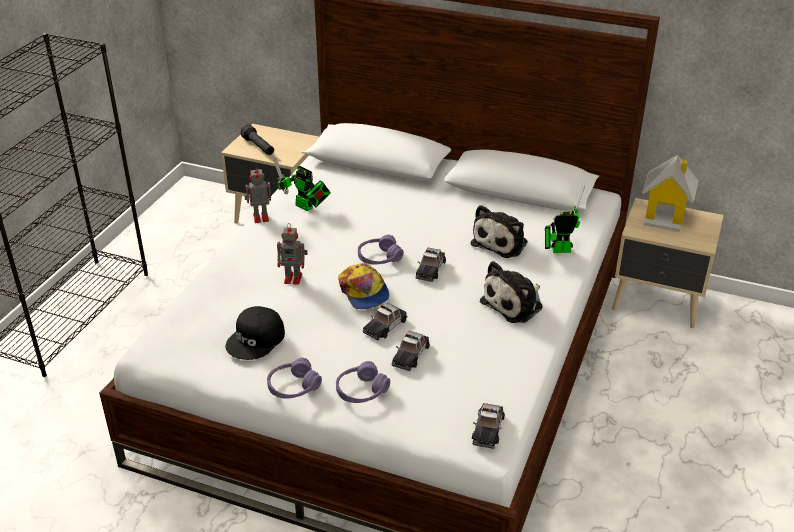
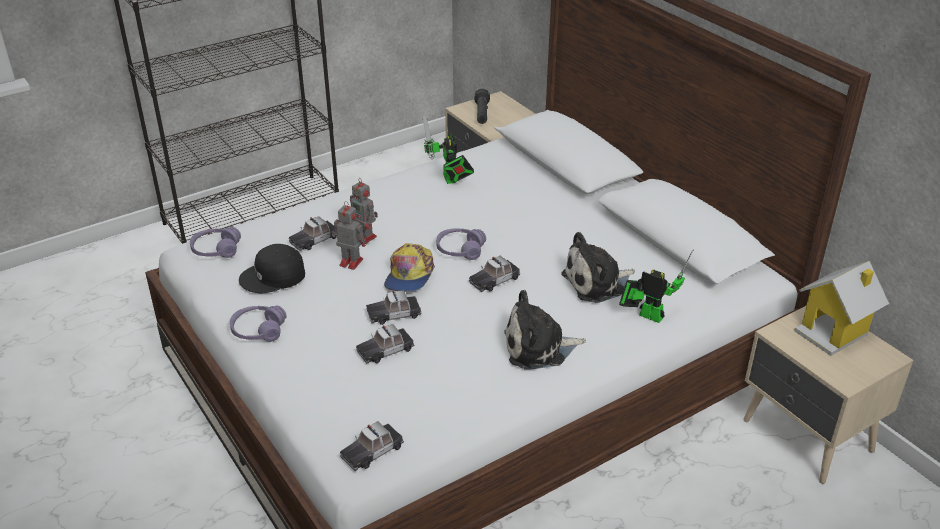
camera: 35 degrees right, 0 degrees up
(254, 296) = (314, 239): none -> toy car
(259, 218) = (400, 174): toy robot -> toy robot (350, 262)
(361, 391) = (306, 361): purple headphones -> purple headphones (216, 250)

